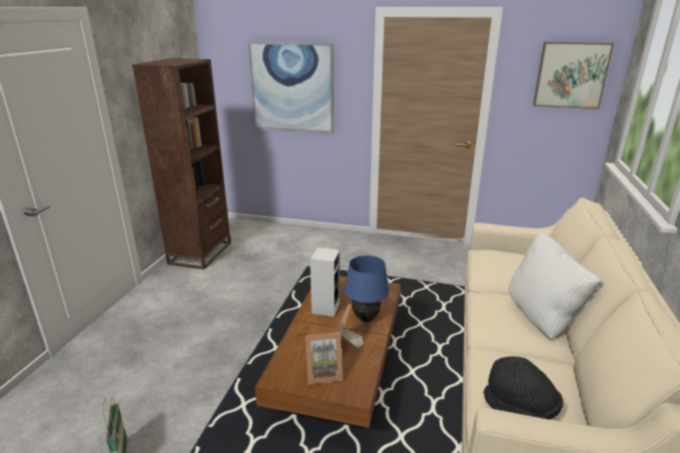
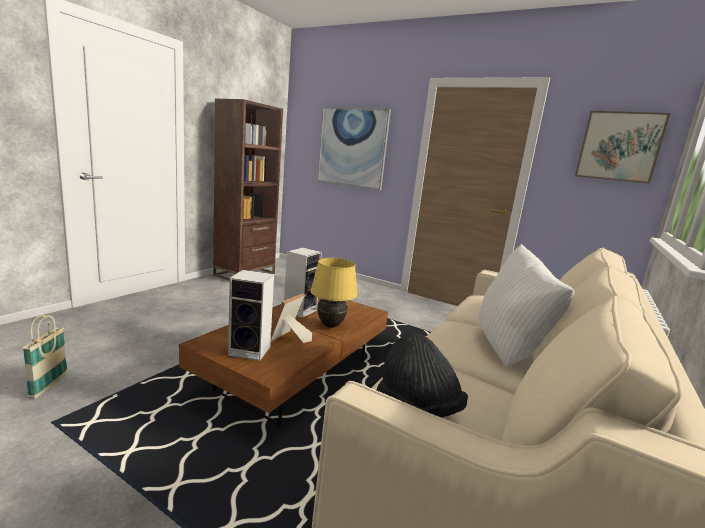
camera: 15 degrees right, 10 degrees down
(323, 373) = (251, 351): picture frame -> speaker
(366, 318) = (331, 325): blue table lamp -> yellow table lamp

